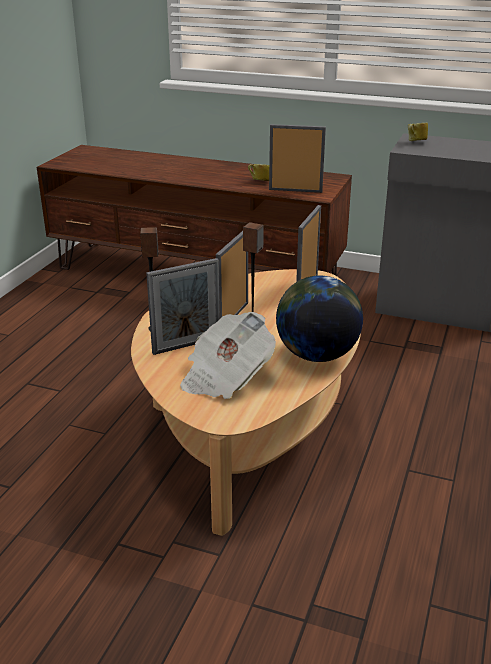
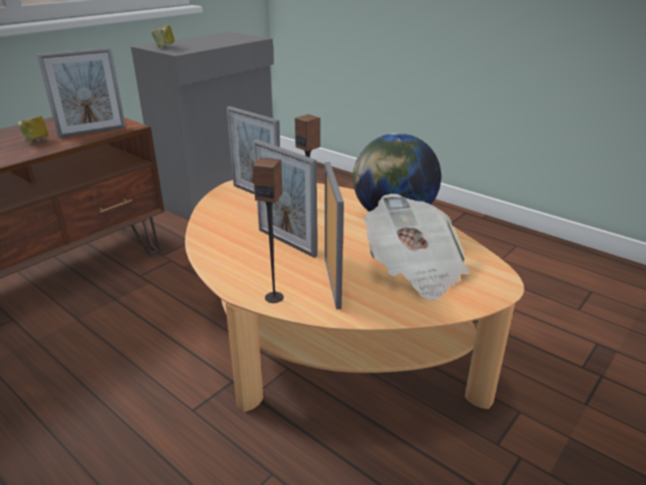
camera: 70 degrees left, 0 degrees up
(295, 190) = (92, 132): picture frame -> picture frame turned 150 degrees counterclockwise

